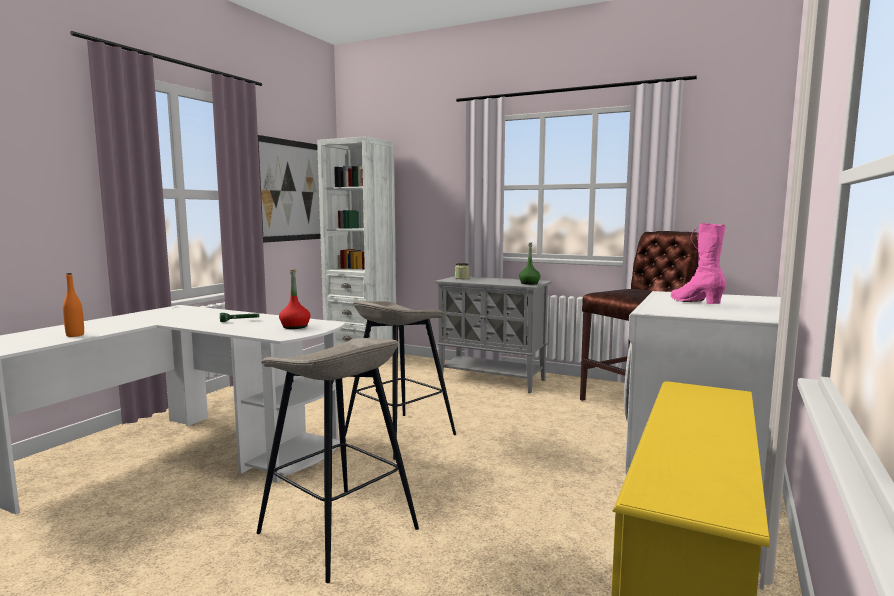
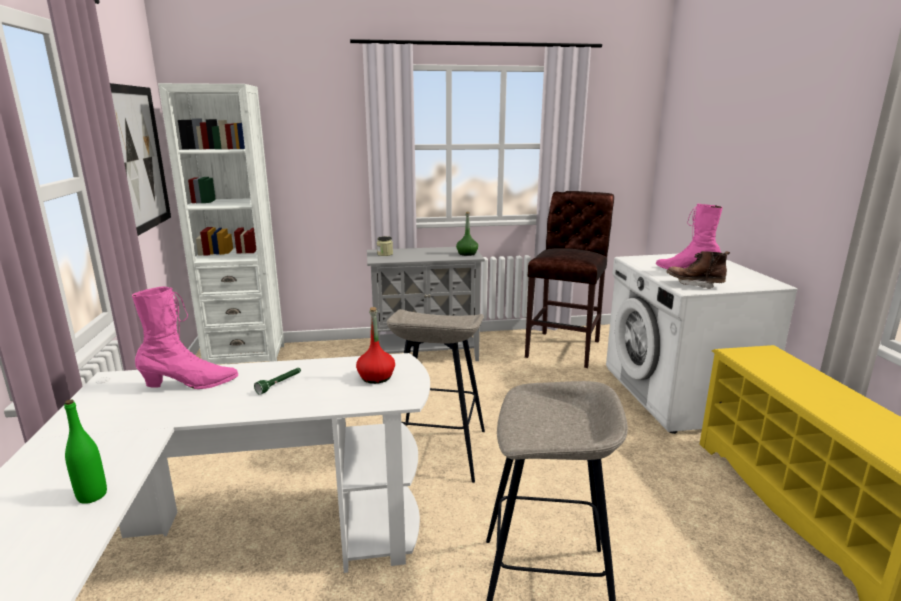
camera: 35 degrees left, 10 degrees up
(75, 335) = (92, 495): orange bottle -> green bottle
(202, 314) = (190, 384): none -> pink boot
(669, 309) = (694, 284): none -> brown boot

